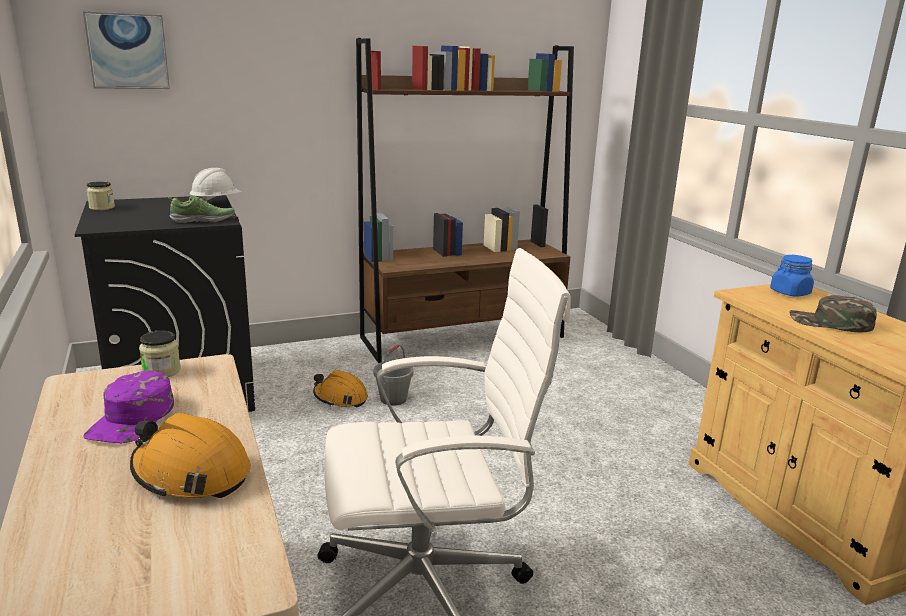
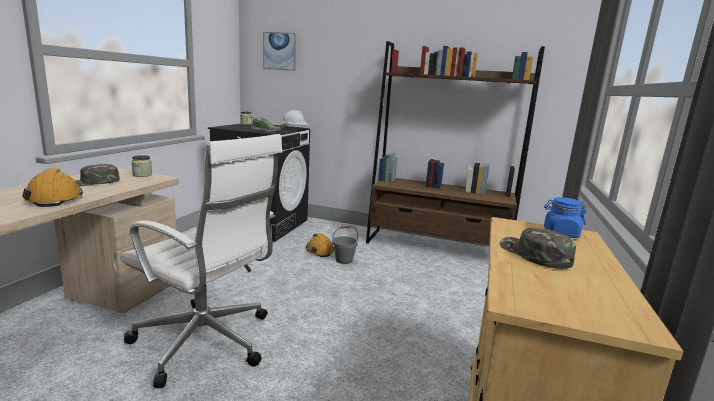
camera: 40 degrees right, 5 degrees down
(132, 419) = (92, 182): purple cap -> green cap

